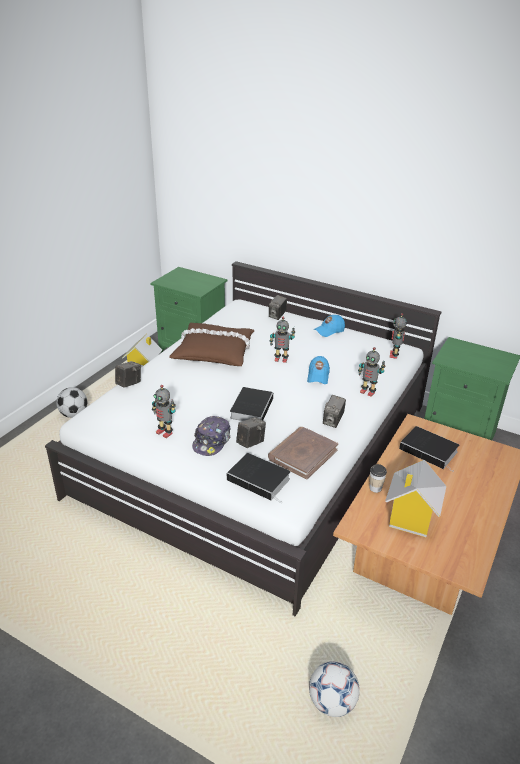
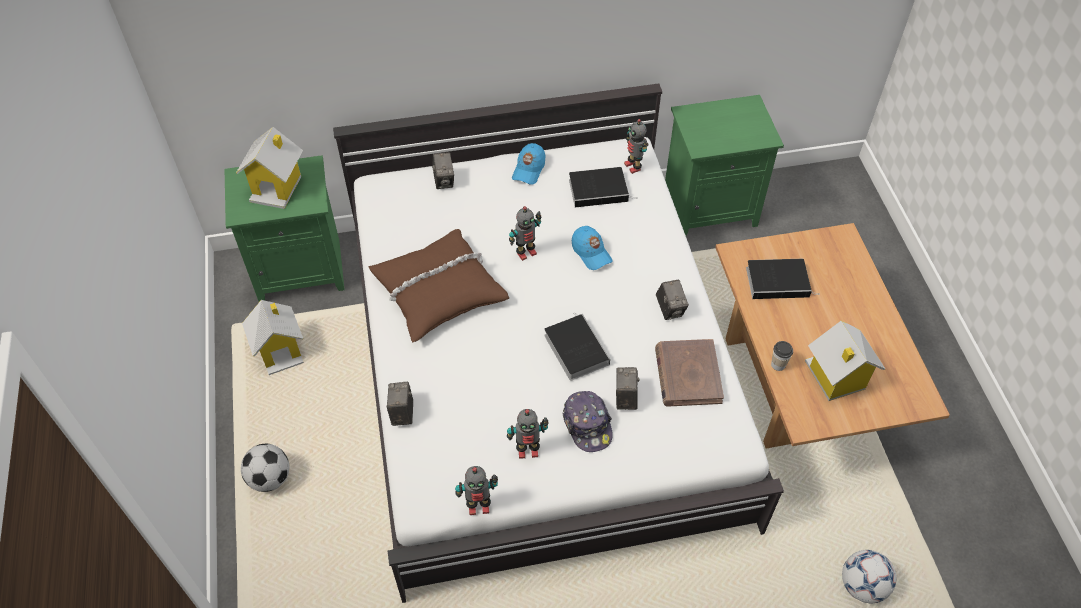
camera: 40 degrees left, 20 degrees up
(191, 280) = (277, 187): none -> toy house
(260, 480) = (684, 437): book -> book (600, 189)
(367, 392) = (661, 242): toy robot -> toy robot (478, 506)

